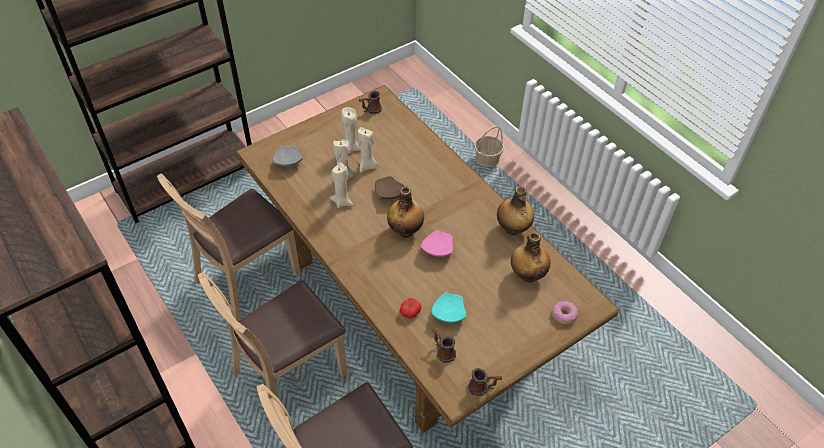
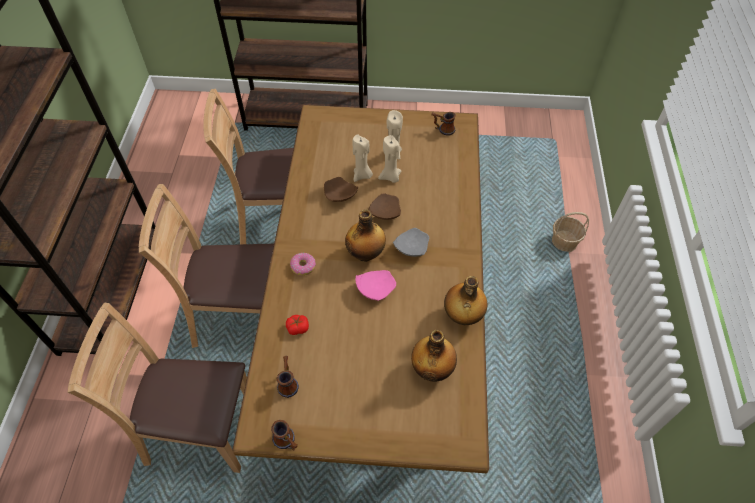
camera: 40 degrees right, 5 degrees up
(287, 162) = (331, 136): grey plate -> grey plate (411, 247)
(342, 202) = (339, 195): beige candle -> brown plate
(448, 313) = (326, 352): turquoise plate -> none
(564, 315) = (427, 433): donut -> donut (303, 266)

